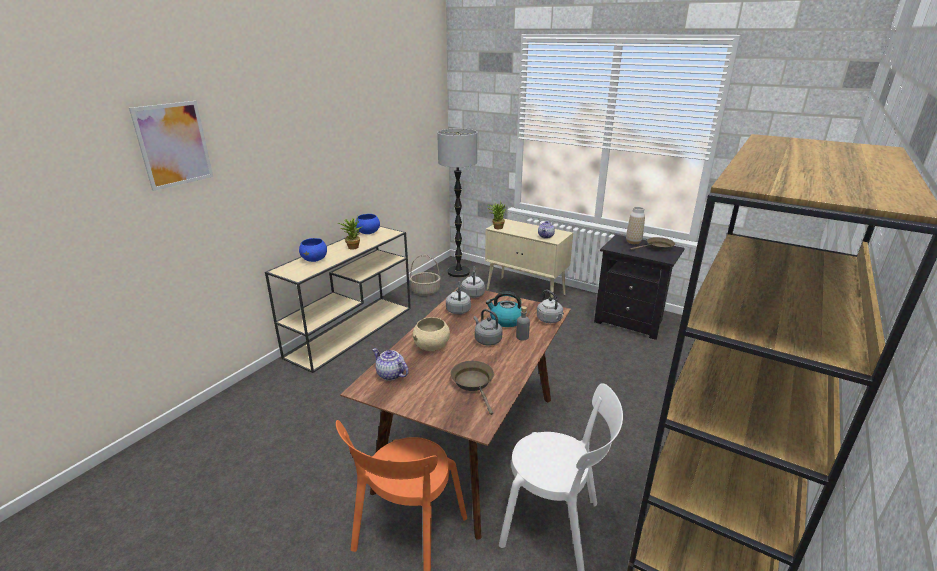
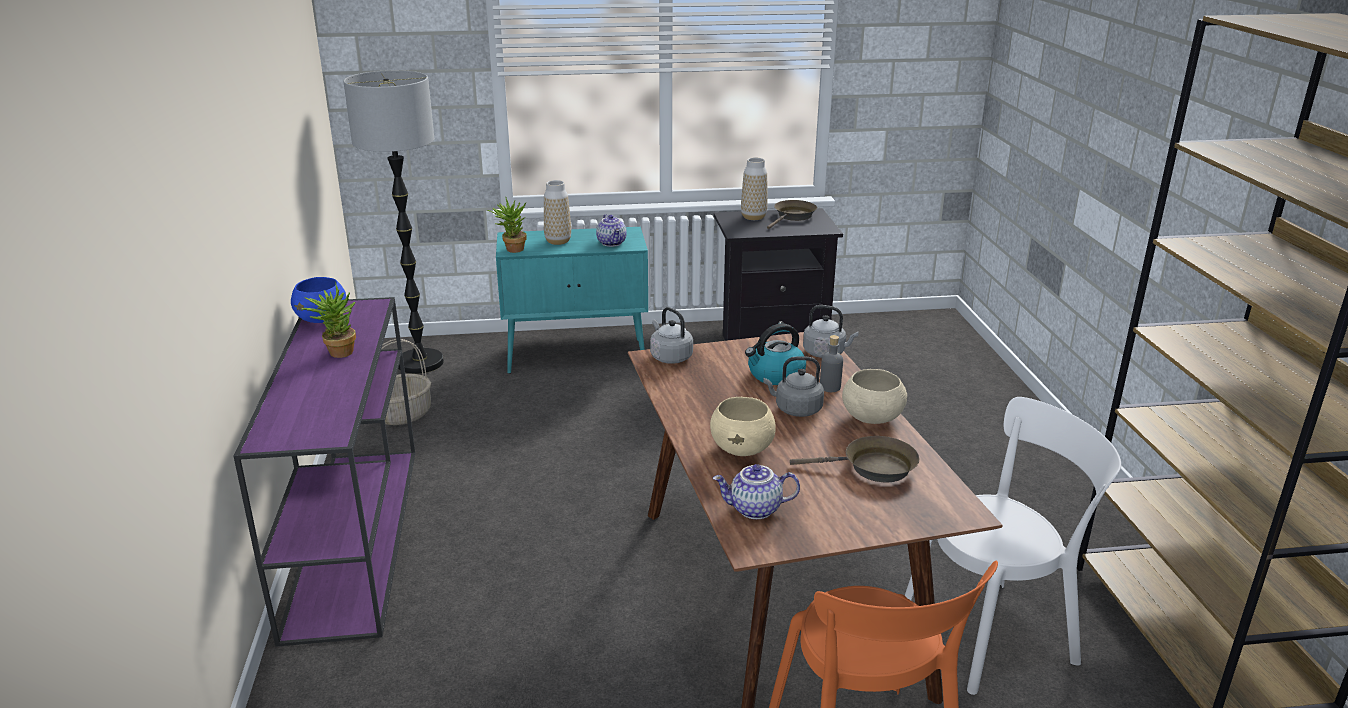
camera: 40 degrees left, 0 degrees up
(173, 145) = (94, 190): picture -> none
(315, 259) = (304, 398): blue bowl -> none
(352, 331) = (354, 535): beige console table -> purple console table
(458, 310) = (689, 386): grey kettle -> none
(474, 383) = (873, 468): brown frying pan -> brown frying pan turned 150 degrees clockwise
(516, 360) = (871, 418): none -> beige bowl
(522, 229) = (558, 241): none -> vase
(526, 292) = (577, 356): beige cabinet -> turquoise cabinet

